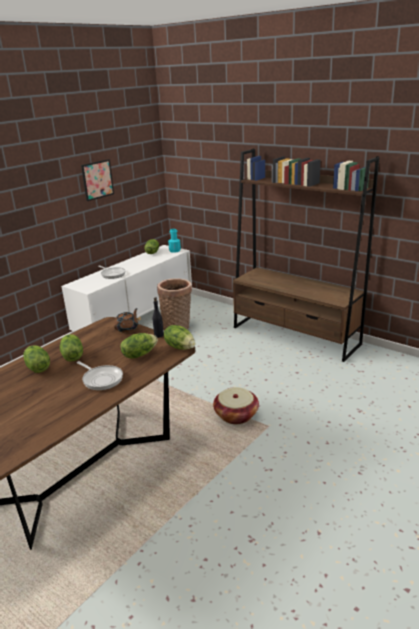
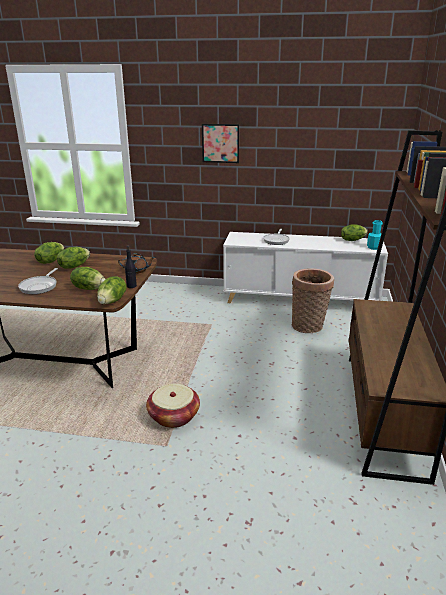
camera: 60 degrees right, 0 degrees up
(97, 180) = (300, 138): picture -> picture (220, 143)

